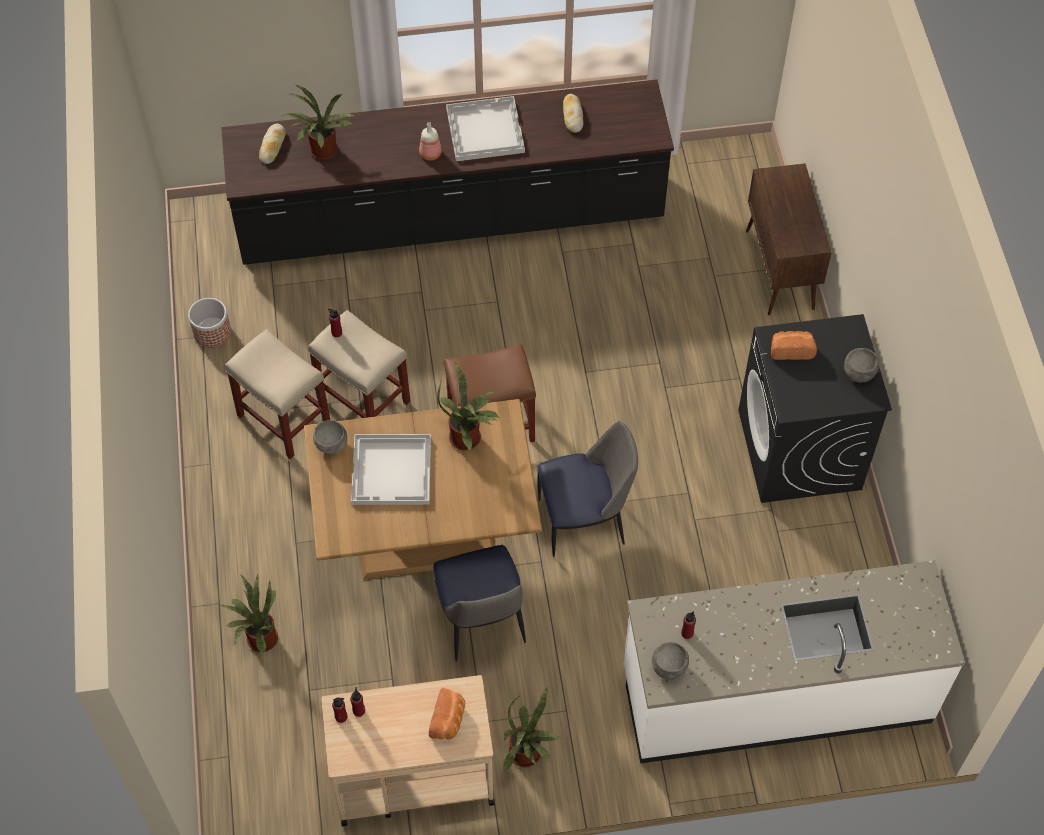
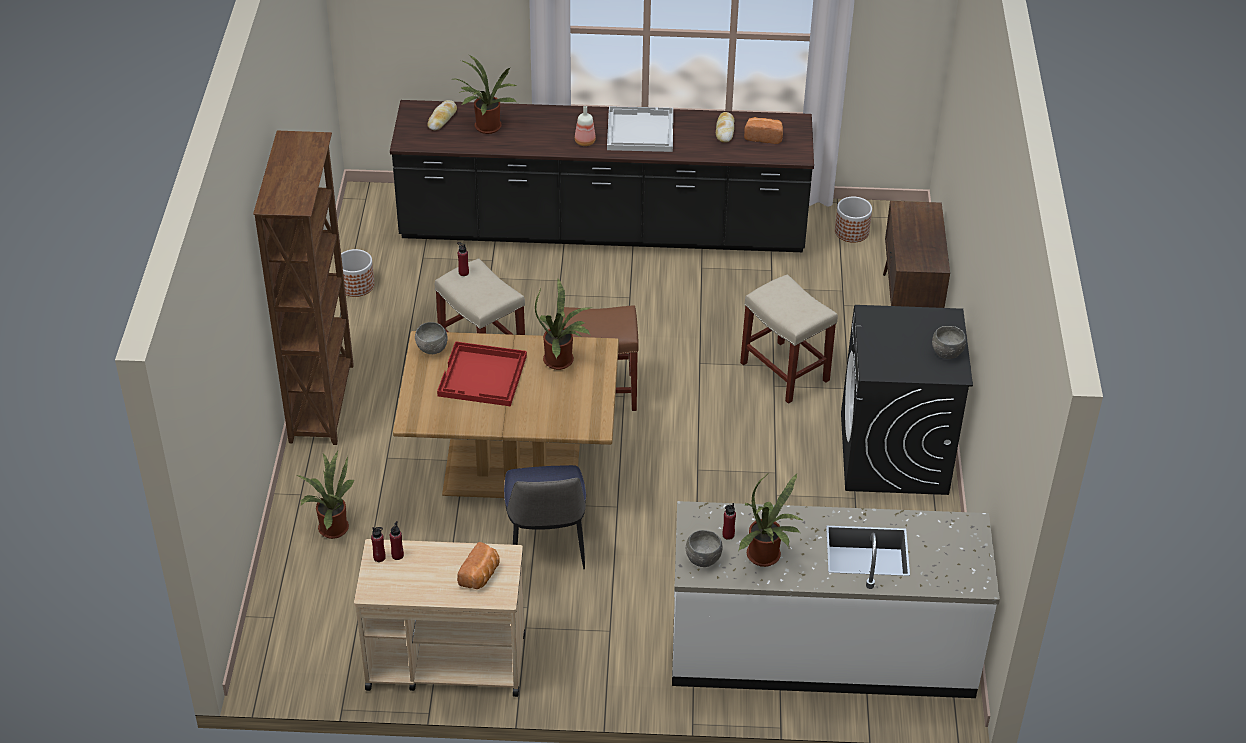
camera: 10 degrees right, 15 degrees down
(214, 486) = (323, 402): none -> brown bookcase
(285, 419) = (404, 361): beige stool -> beige stool (785, 372)
(392, 471) = (483, 376): white tray -> red tray
(528, 755) = (562, 661): potted plant -> potted plant (766, 557)
(584, 521) = (668, 480): chair -> none
(704, 182) = (852, 232): none -> planter
(791, 350) = (885, 326): bread -> bread (763, 136)

